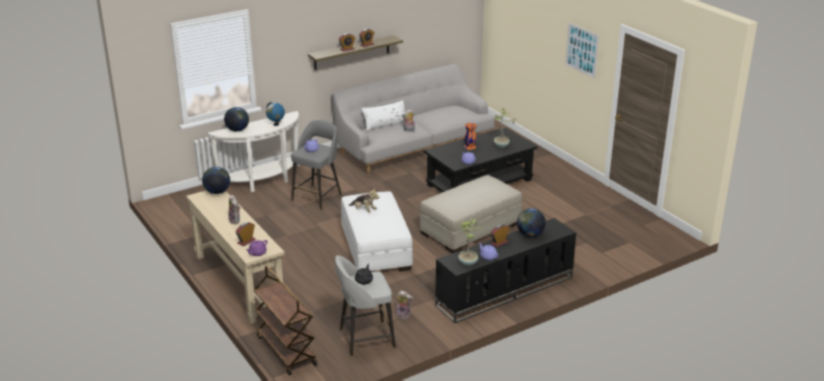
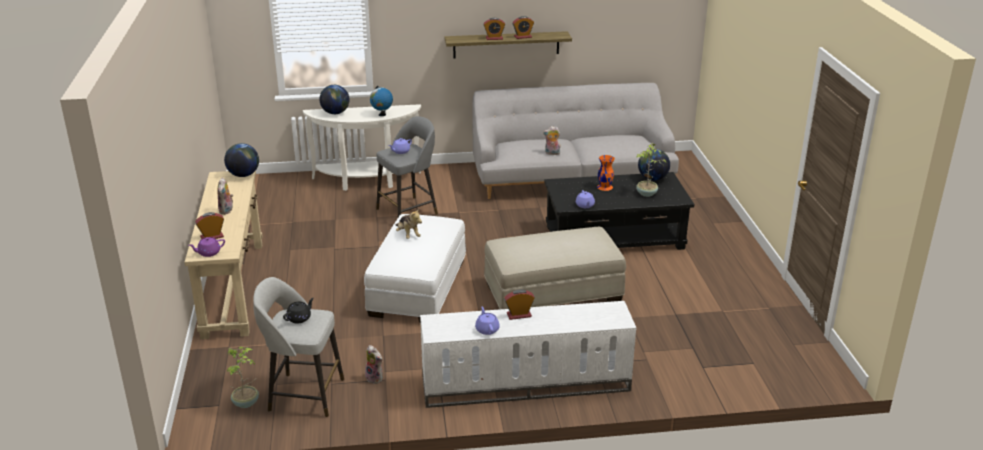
camera: 25 degrees right, 0 degrees up
(285, 350) = (205, 382): brown cart -> none
(385, 124) = (530, 141): white pillow -> none
(468, 262) = (455, 330): potted plant -> potted plant (246, 403)
(504, 292) = (524, 385): black tv stand -> white tv stand
(530, 235) = (569, 315): globe -> globe (652, 178)
(581, 50) = (780, 81): picture -> none

